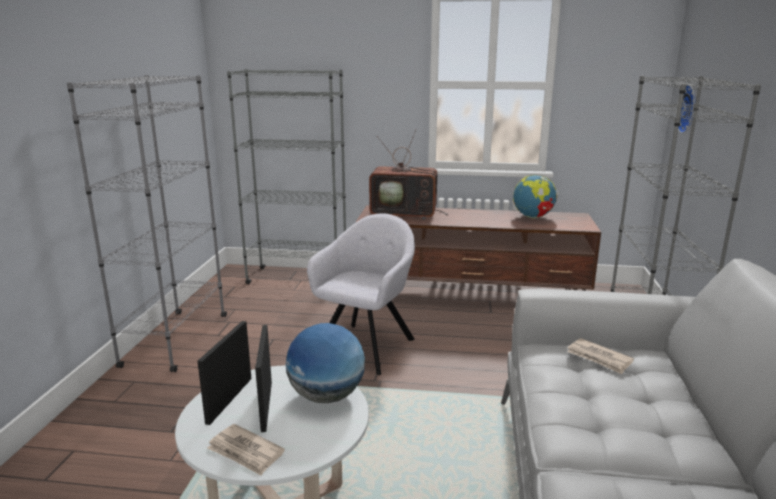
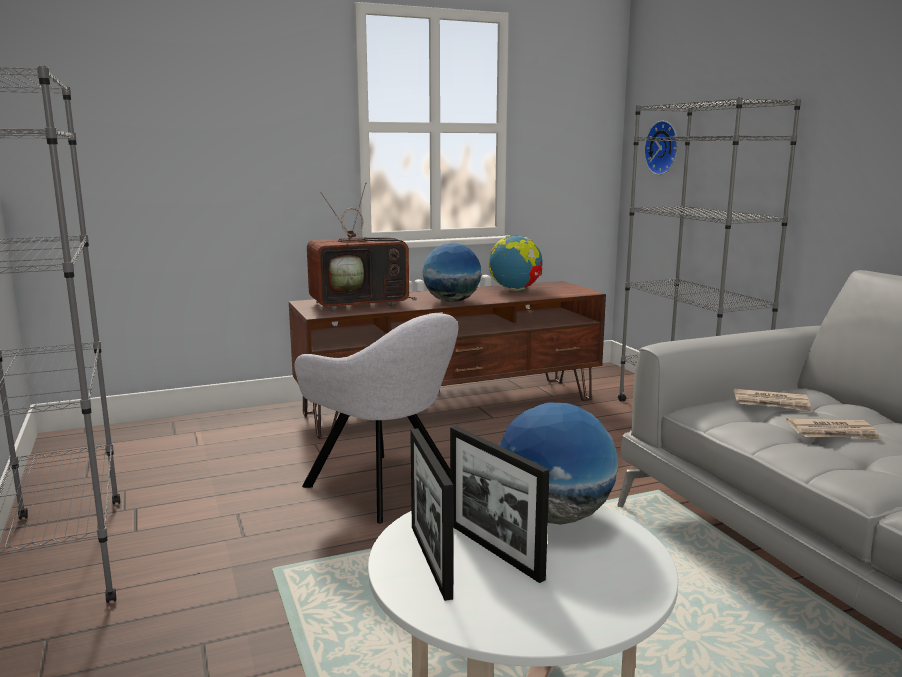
camera: 30 degrees left, 5 degrees down
(245, 452) = (560, 613): newspaper -> newspaper (833, 433)
(298, 277) = (186, 429): grey bookcase -> none
(367, 345) = (385, 487): grey armchair -> grey armchair turned 135 degrees clockwise
(469, 221) = (451, 301): none -> globe

